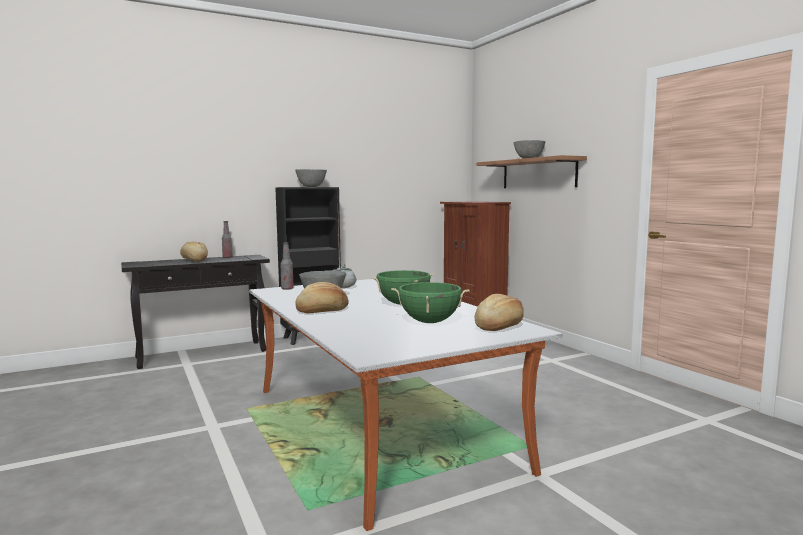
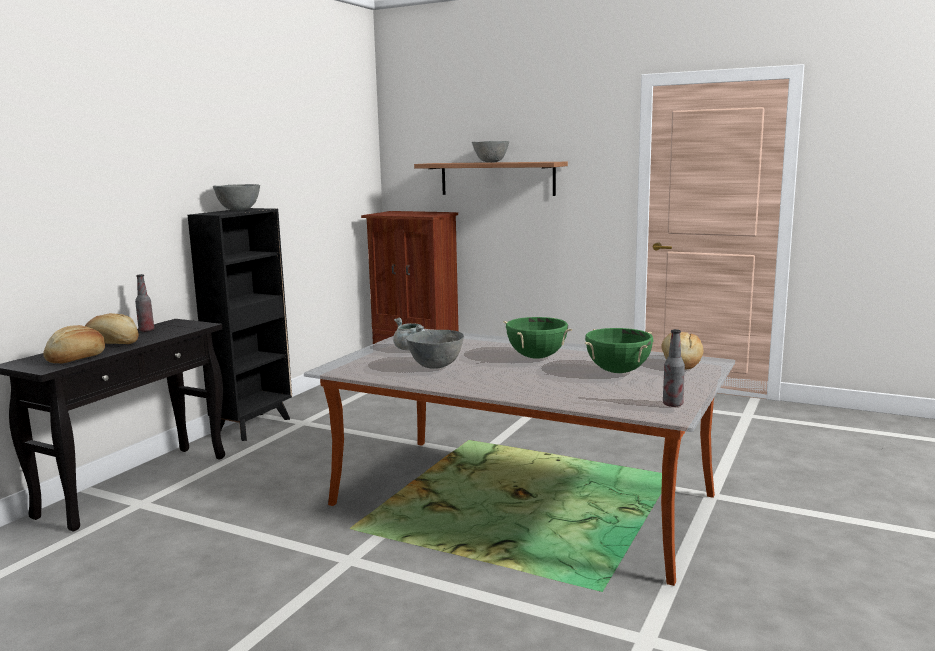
camera: 35 degrees left, 5 degrees up
(287, 288) = (351, 362): bottle -> bottle (672, 404)
(322, 311) = (486, 381): bread -> bread (77, 358)

